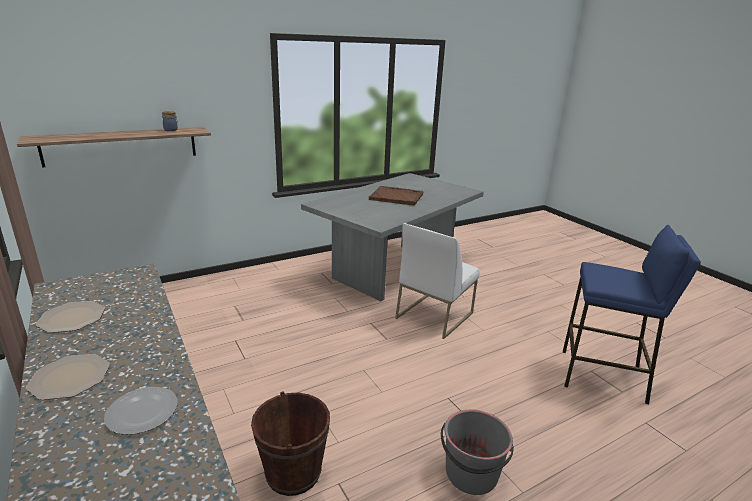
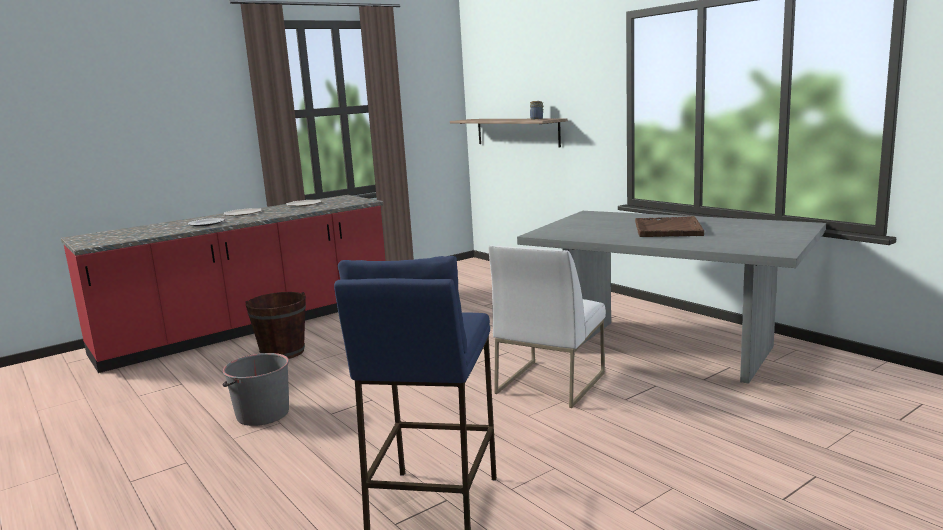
camera: 85 degrees right, 10 degrees down
(434, 315) = (550, 382): white chair -> white chair turned 90 degrees counterclockwise

